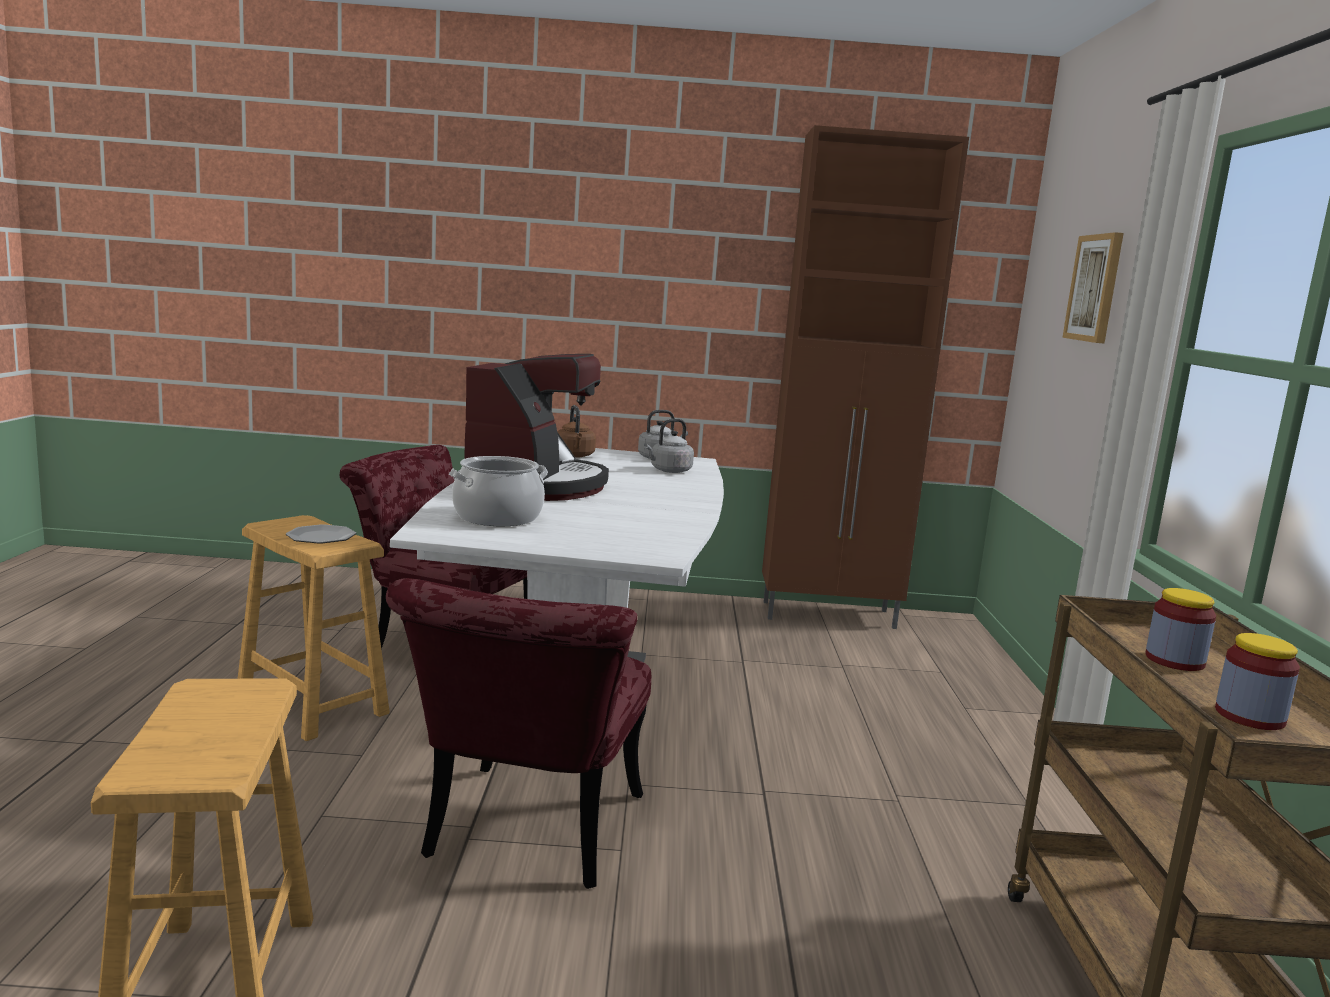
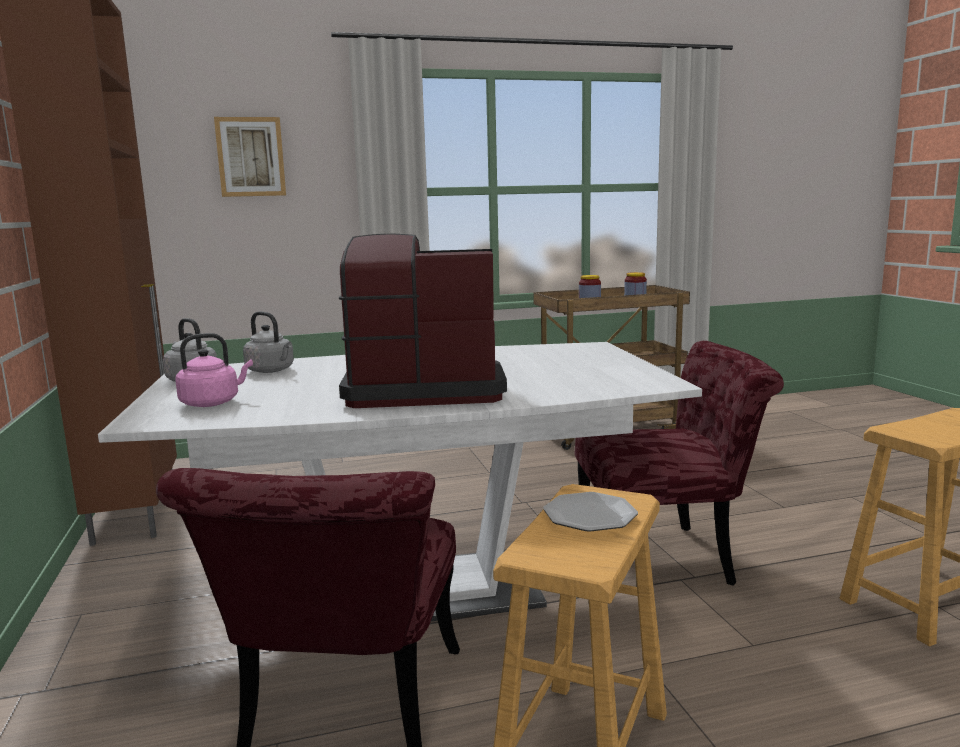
camera: 105 degrees left, 0 degrees up
(497, 517) = (573, 379): cooking pot -> none
(575, 456) = (213, 403): brown kettle -> pink kettle

